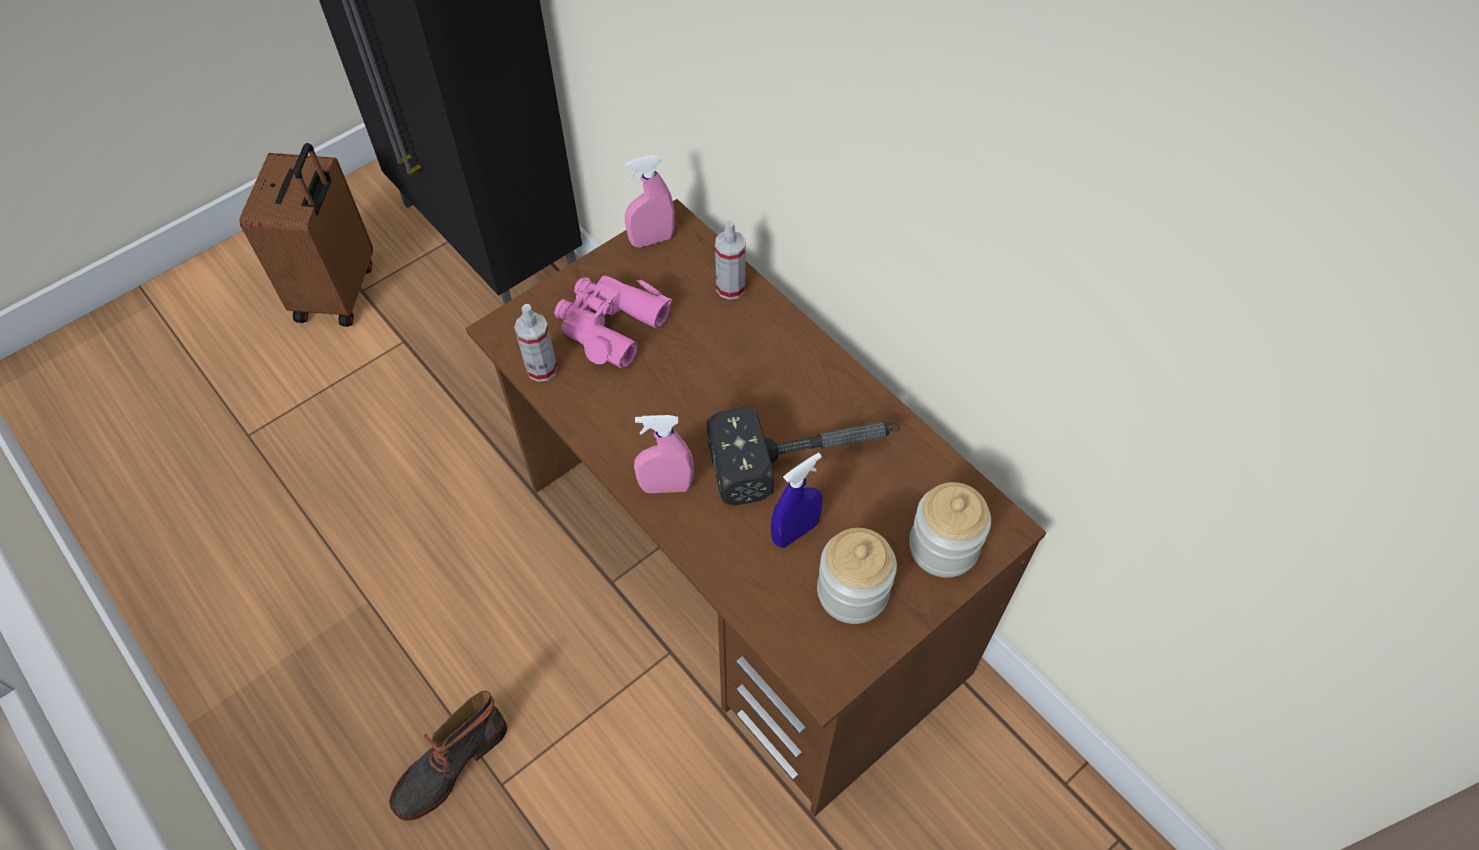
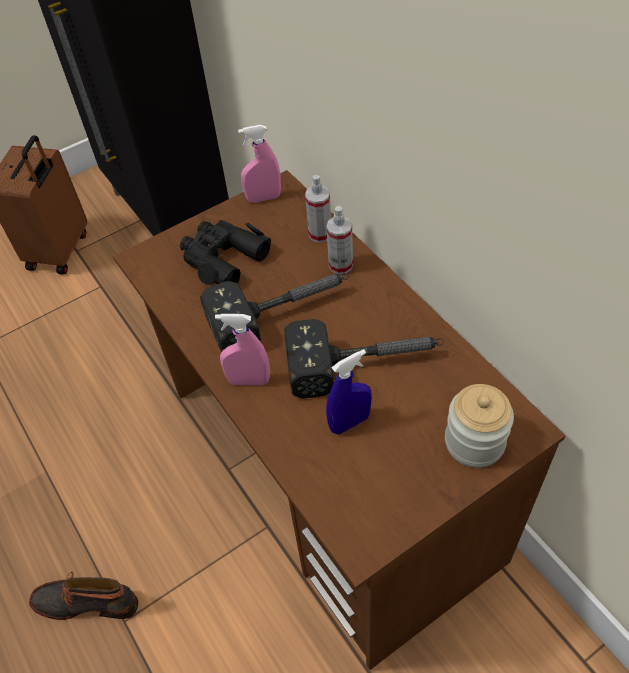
camera: 10 degrees right, 5 degrees down
(449, 764) = (87, 601): boot -> boot turned 45 degrees clockwise
(541, 369) = (165, 287): spray bottle -> spray bottle (340, 265)
(610, 325) = (222, 258): pink binoculars -> black binoculars
(696, 395) = (282, 312): none -> hammer
(852, 591) = (393, 474): jar -> none

